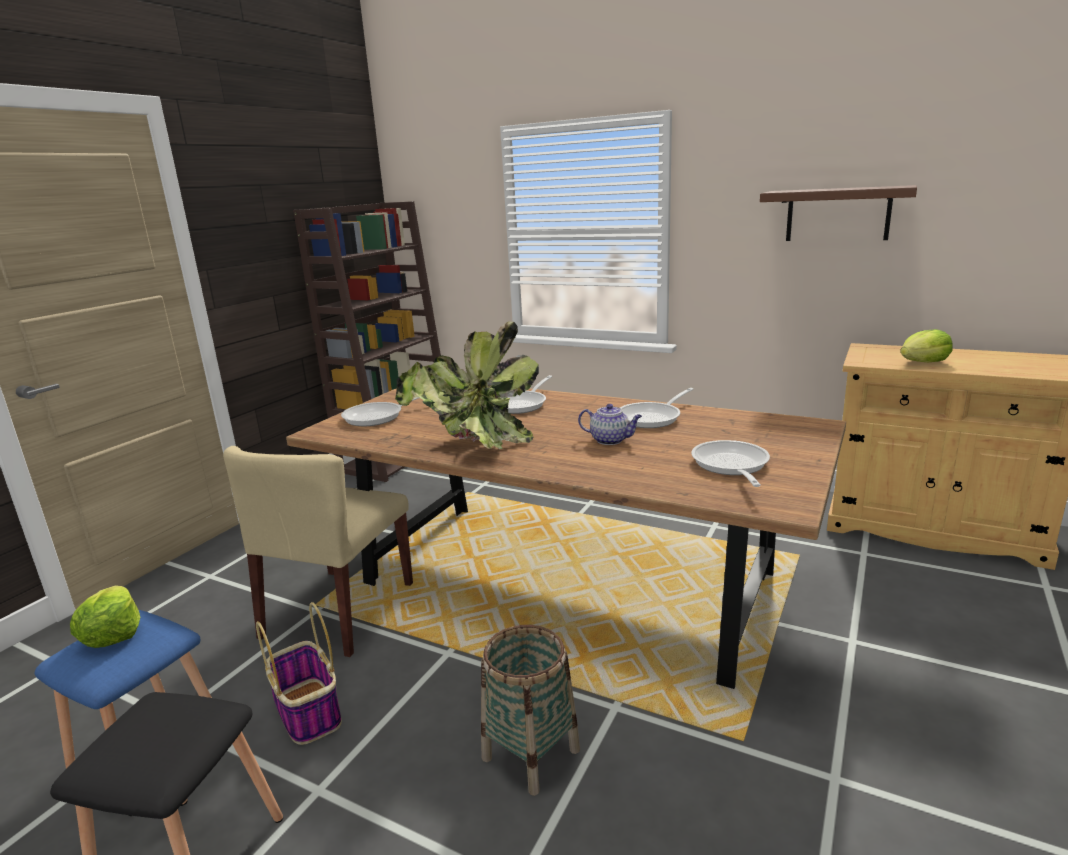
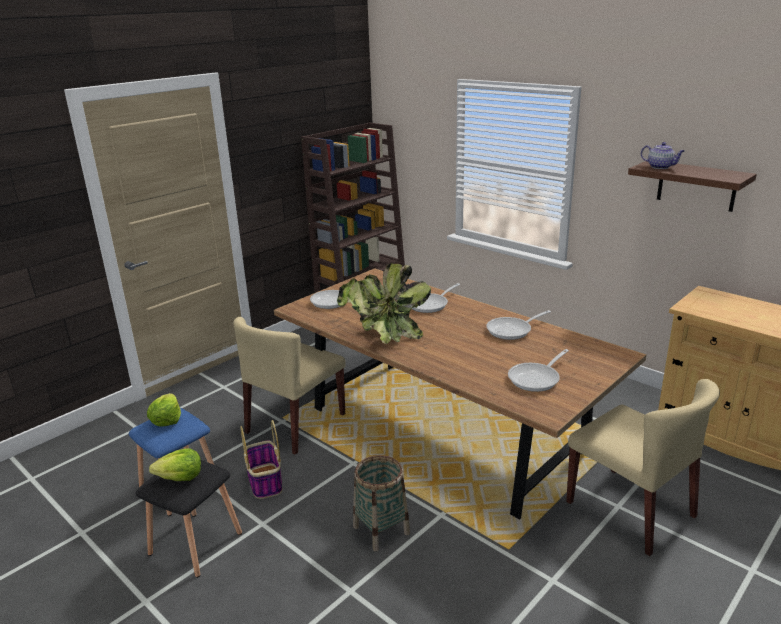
camera: 15 degrees right, 5 degrees up
(610, 440) = (473, 345): teapot -> teapot (661, 167)
(730, 466) = (537, 378): frying pan -> frying pan turned 150 degrees counterclockwise
(872, 642) = (631, 509): none -> beige chair
(923, 363) = (733, 315): lettuce -> lettuce (180, 477)

